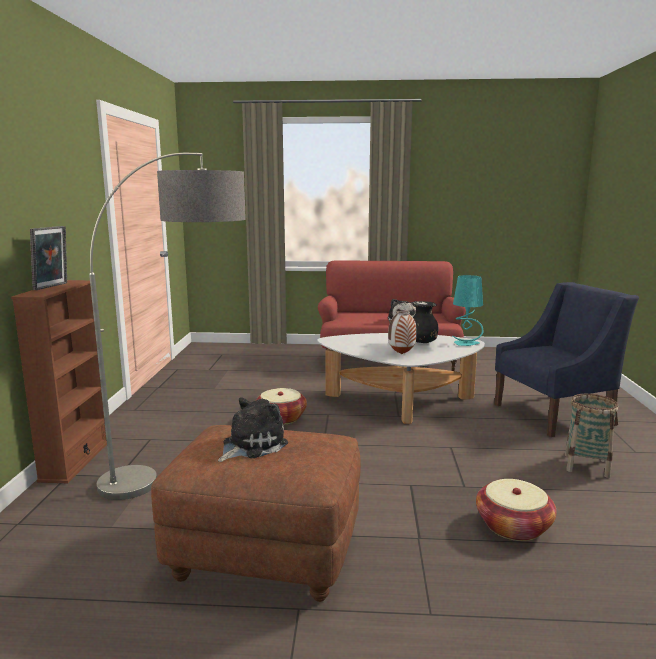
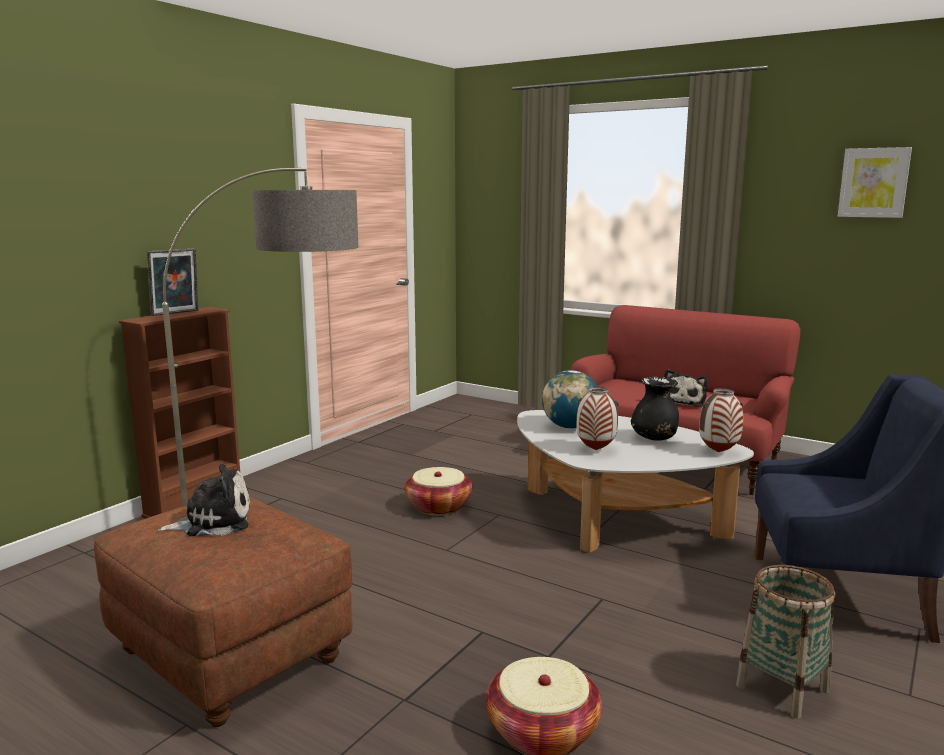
camera: 30 degrees right, 0 degrees up
(364, 343) = (570, 427): none -> globe
(466, 344) = (718, 452): turquoise table lamp -> vase
(482, 175) = (873, 182): none -> picture

